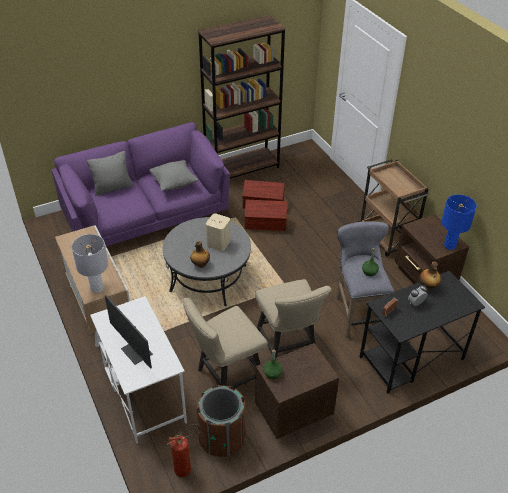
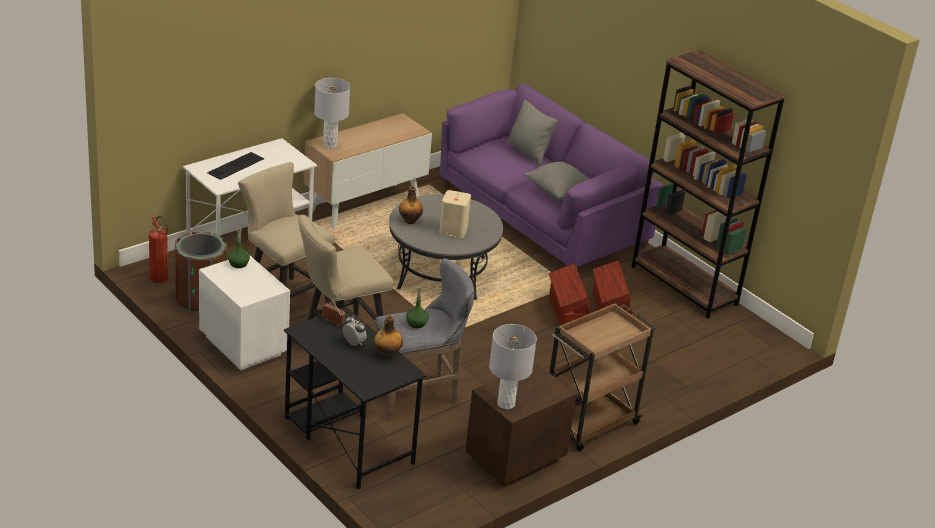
camera: 75 degrees right, 10 degrees down
(136, 352) = (236, 166): monitor -> keyboard
(292, 412) = (243, 345): brown nightstand -> white nightstand
(450, 245) = (506, 404): blue table lamp -> grey table lamp

